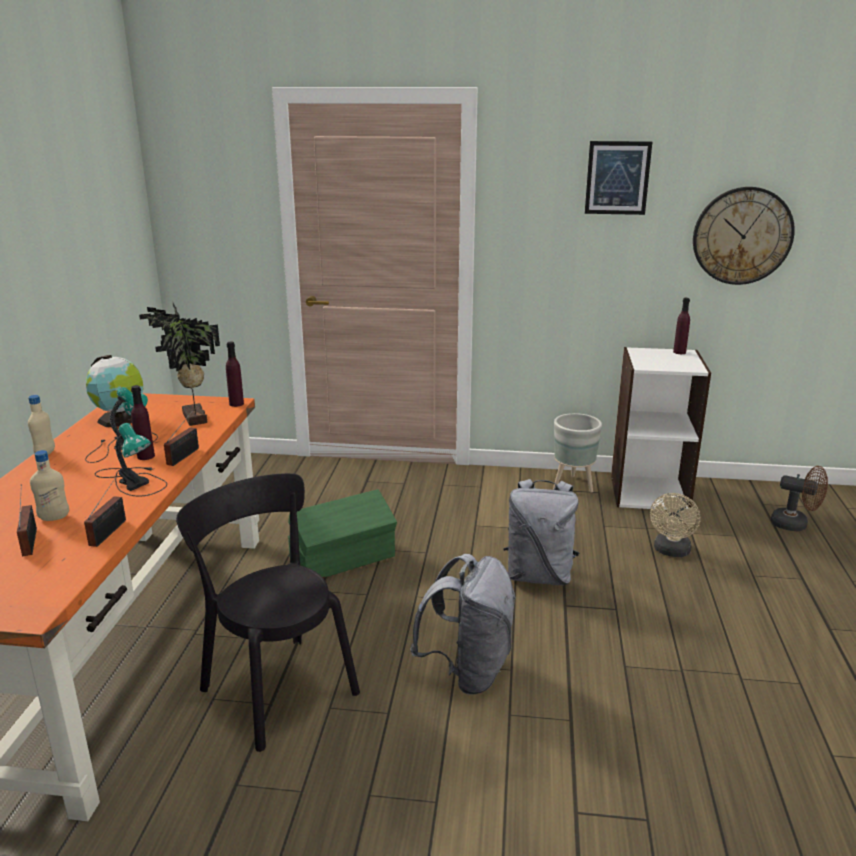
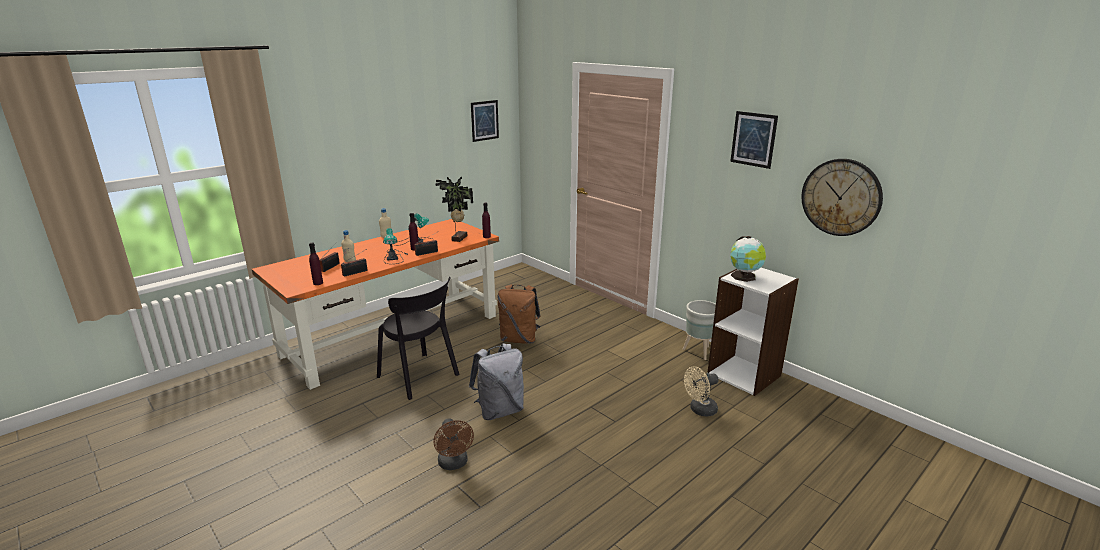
camera: 40 degrees right, 0 degrees up
(111, 203) = (484, 120): none -> picture
(120, 420) = (432, 231): globe -> globe (744, 277)
(276, 686) = (420, 377): black chair -> black chair turned 135 degrees clockwise
(344, 559) = (519, 339): green storage box -> brown backpack
(539, 575) = (600, 387): grey backpack -> none
(679, 352) = (780, 276): purple bottle -> purple bottle (318, 283)
(795, 525) = (822, 435): brown fan -> brown fan (454, 464)

